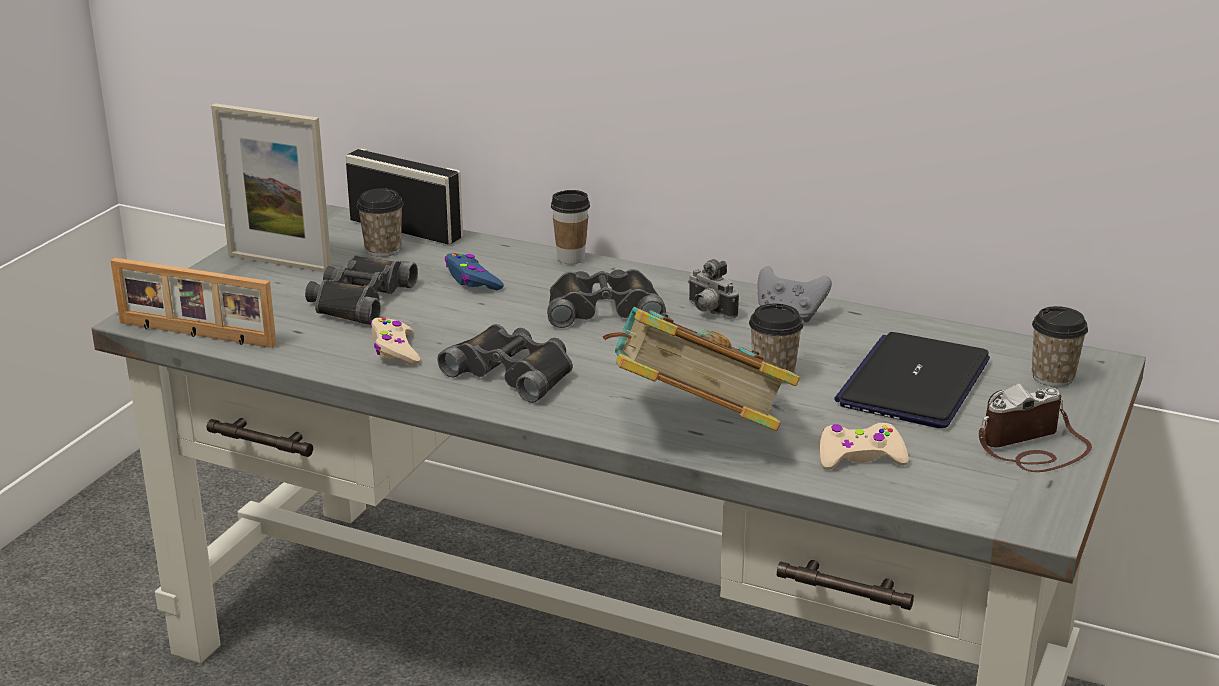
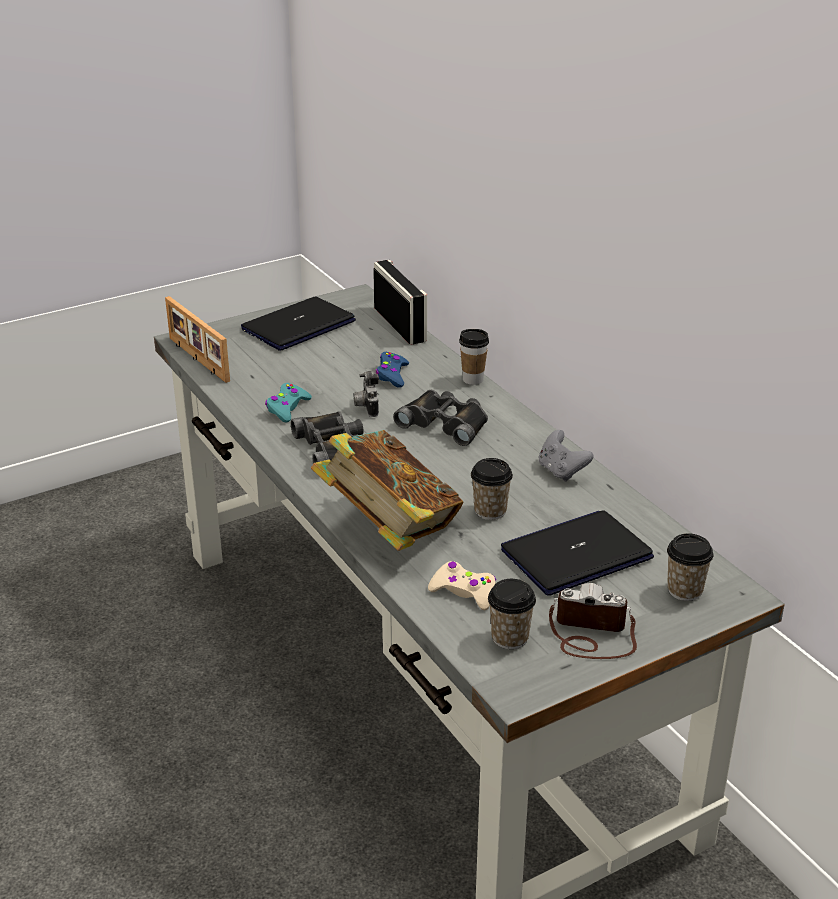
camera: 35 degrees right, 5 degrees up
(279, 263) = (298, 325): picture frame -> laptop
(358, 299) = (310, 366): black binoculars -> none
(383, 249) = (368, 335): cup -> cup (510, 637)
(394, 350) = (287, 408): beige game controller -> turquoise game controller
(708, 311) = (510, 449): camera -> camera (366, 407)

